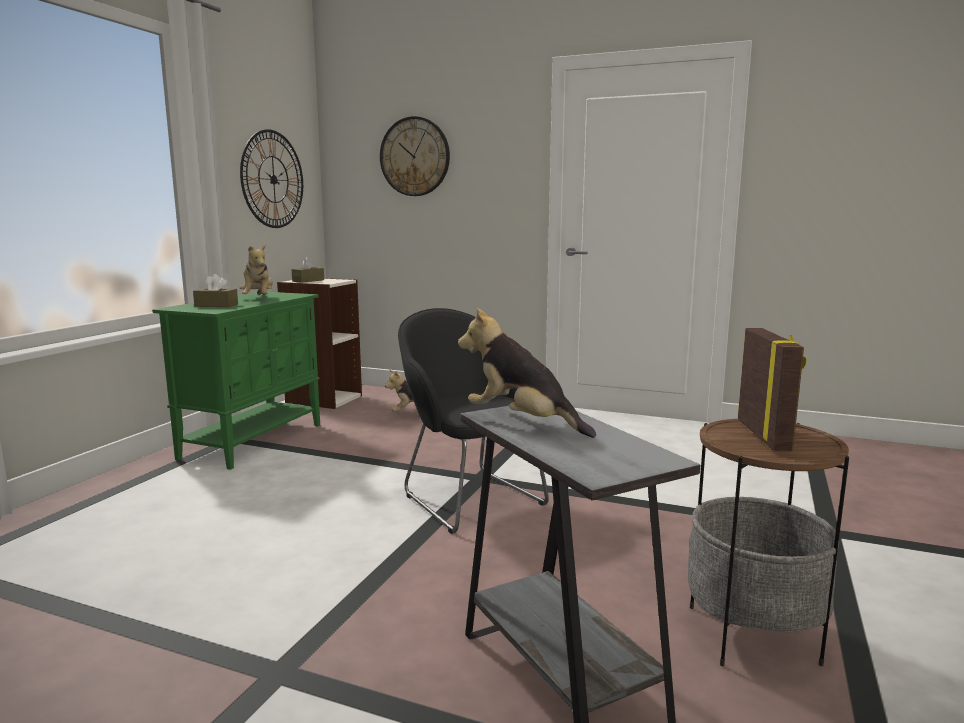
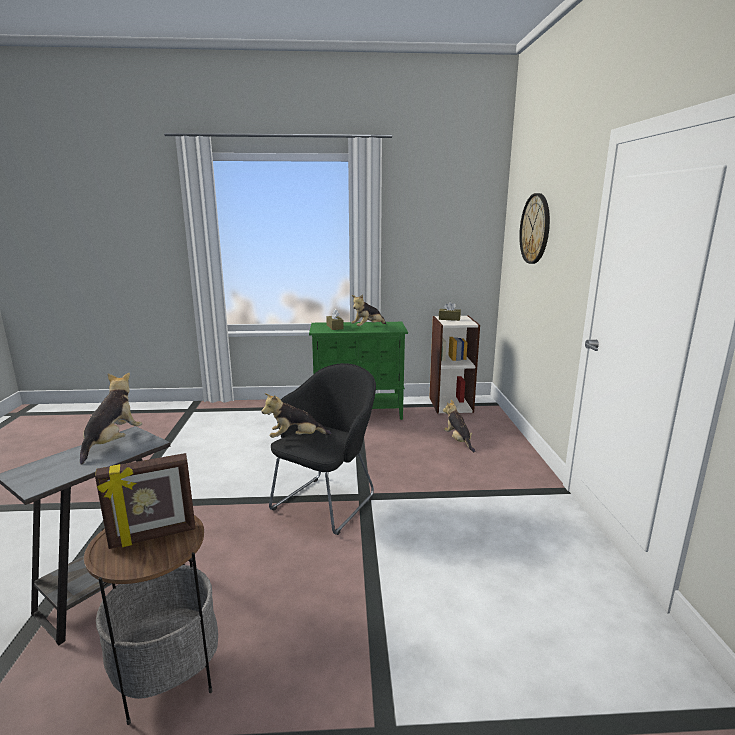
camera: 65 degrees right, 5 degrees up
(273, 179) = (444, 244): wall clock -> none
(465, 410) = (295, 438): none -> plush toy

